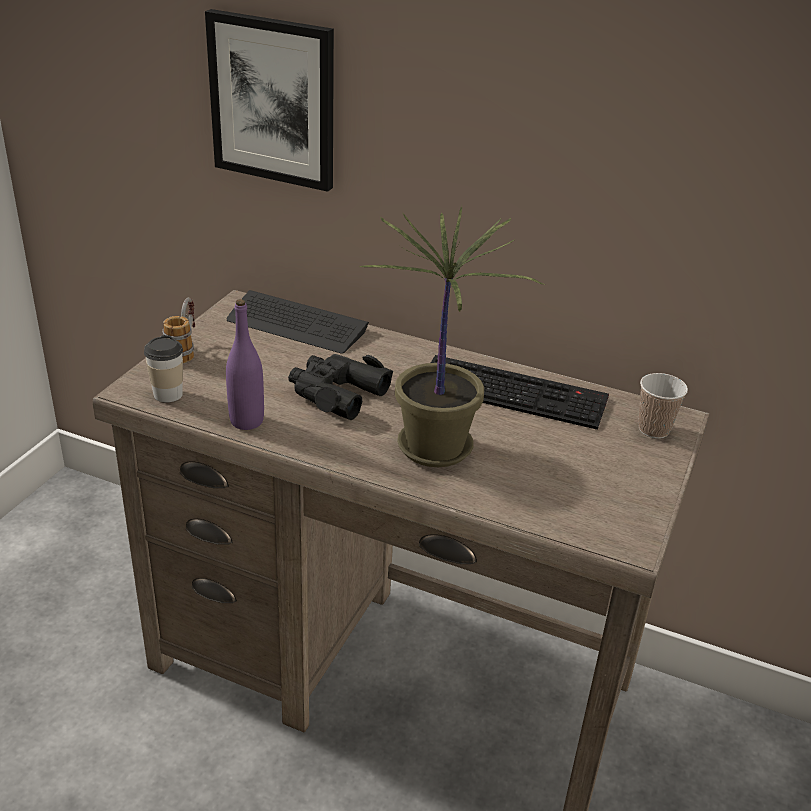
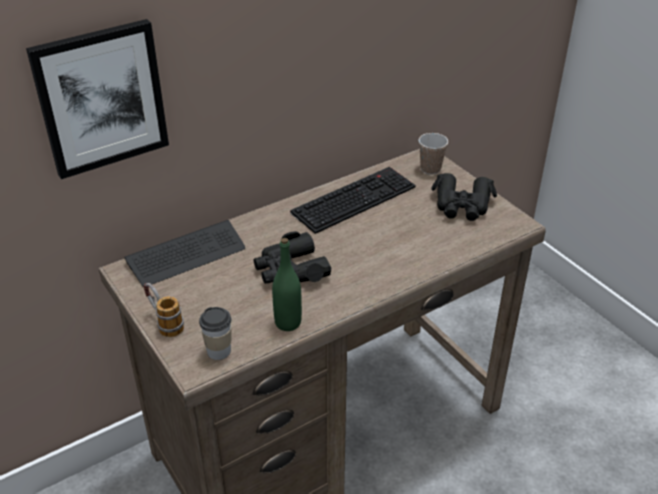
camera: 55 degrees left, 5 degrees up
(246, 421) = (288, 323): purple bottle -> green bottle
(437, 449) = (387, 253): potted plant -> none
(609, 480) = (462, 205): none -> black binoculars

